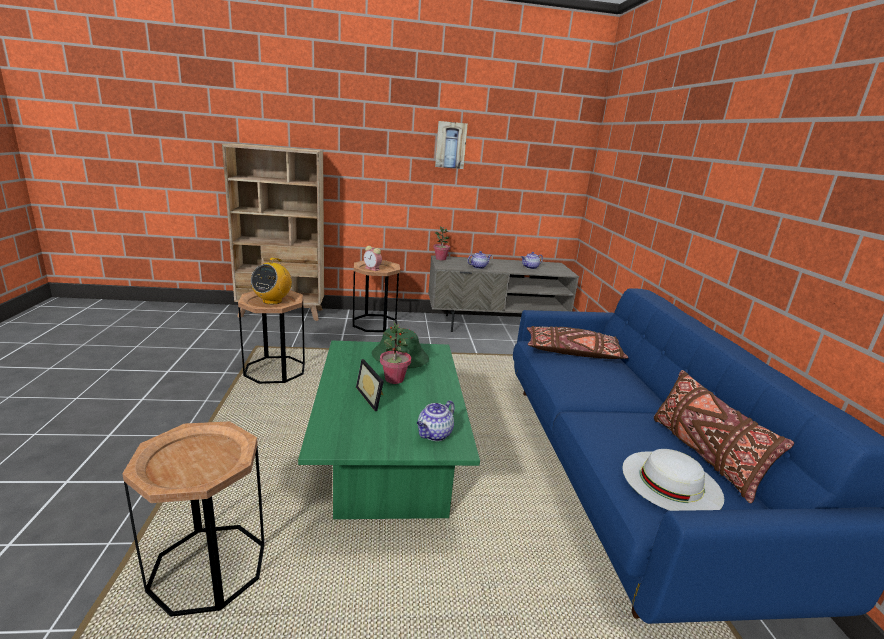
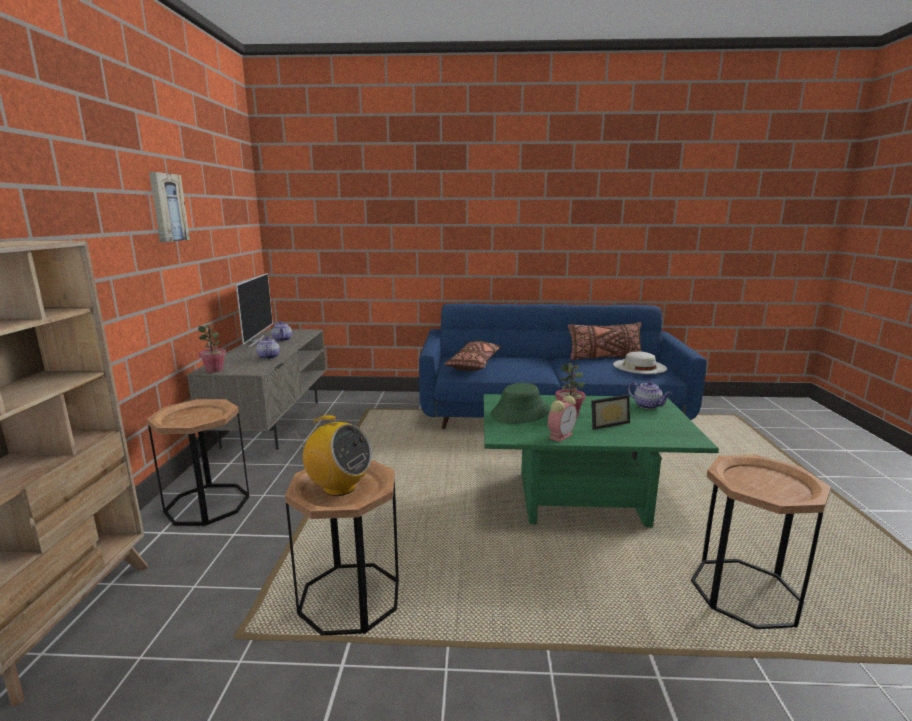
camera: 80 degrees left, 5 degrees down
(373, 269) = (194, 419): alarm clock -> alarm clock (561, 435)
(520, 262) = (255, 341): none -> television

